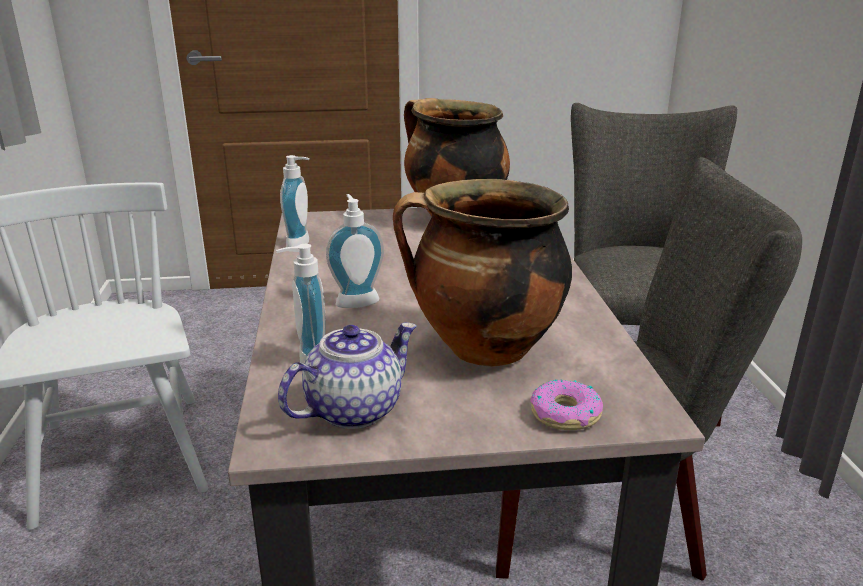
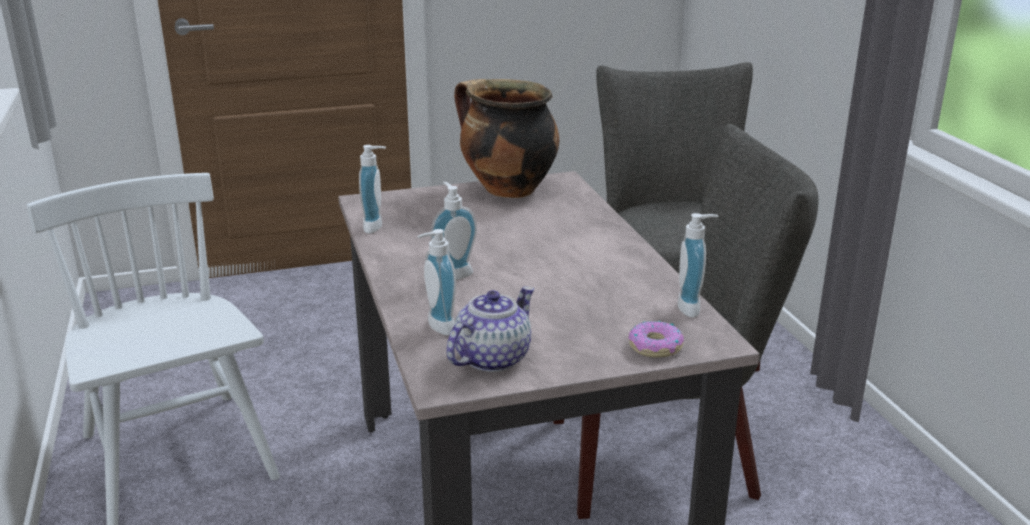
camera: 10 degrees left, 0 degrees up
(483, 350) = (577, 306): cooking pot -> none
(627, 365) = (693, 308): none -> soap dispenser

